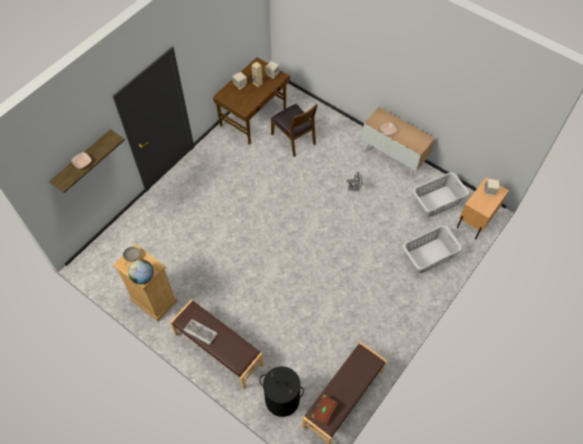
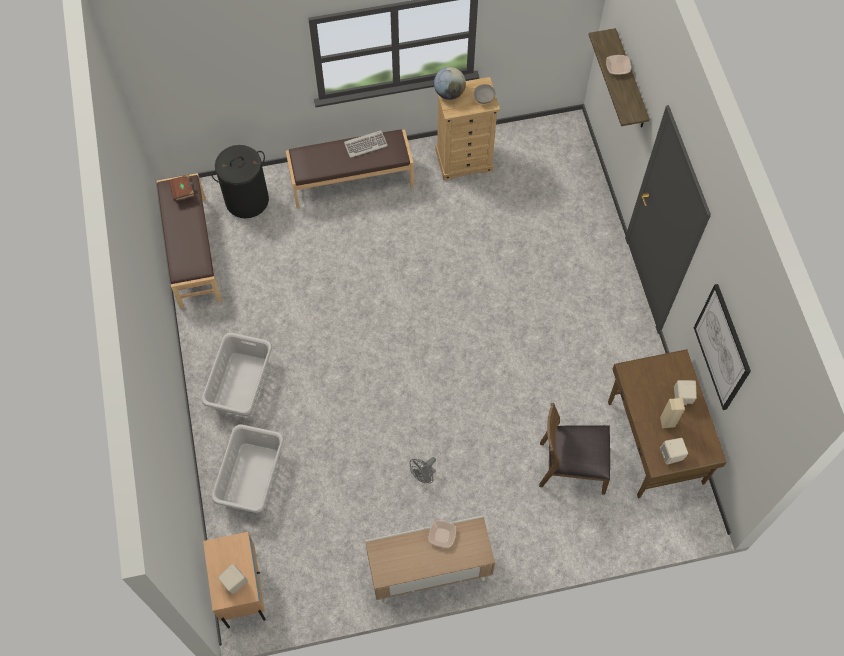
camera: 130 degrees right, 5 degrees up
(220, 50) = (722, 347): none -> picture
(437, 202) = (310, 562): grey laundry basket -> grey laundry basket (240, 384)

